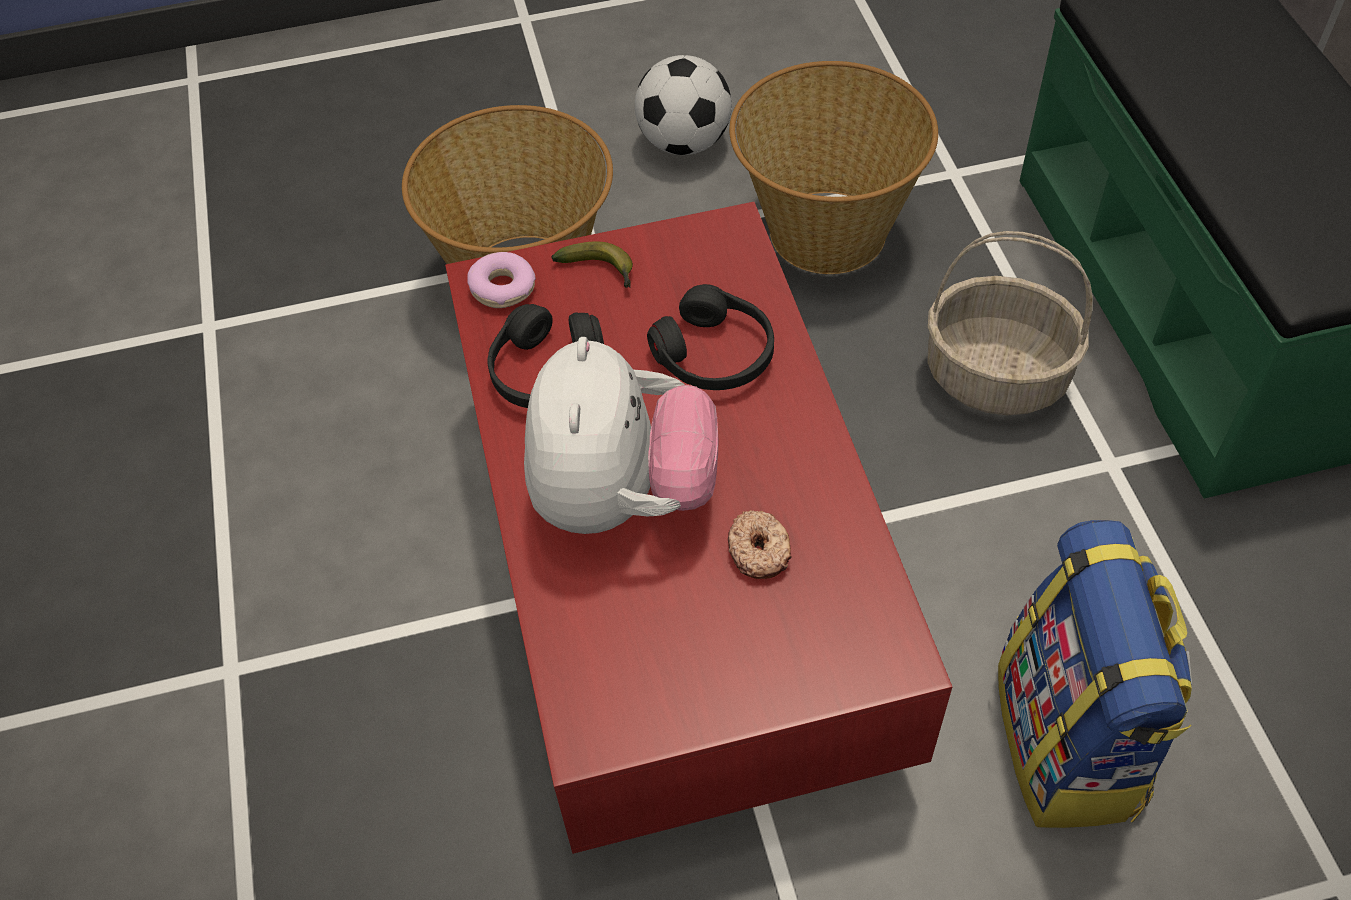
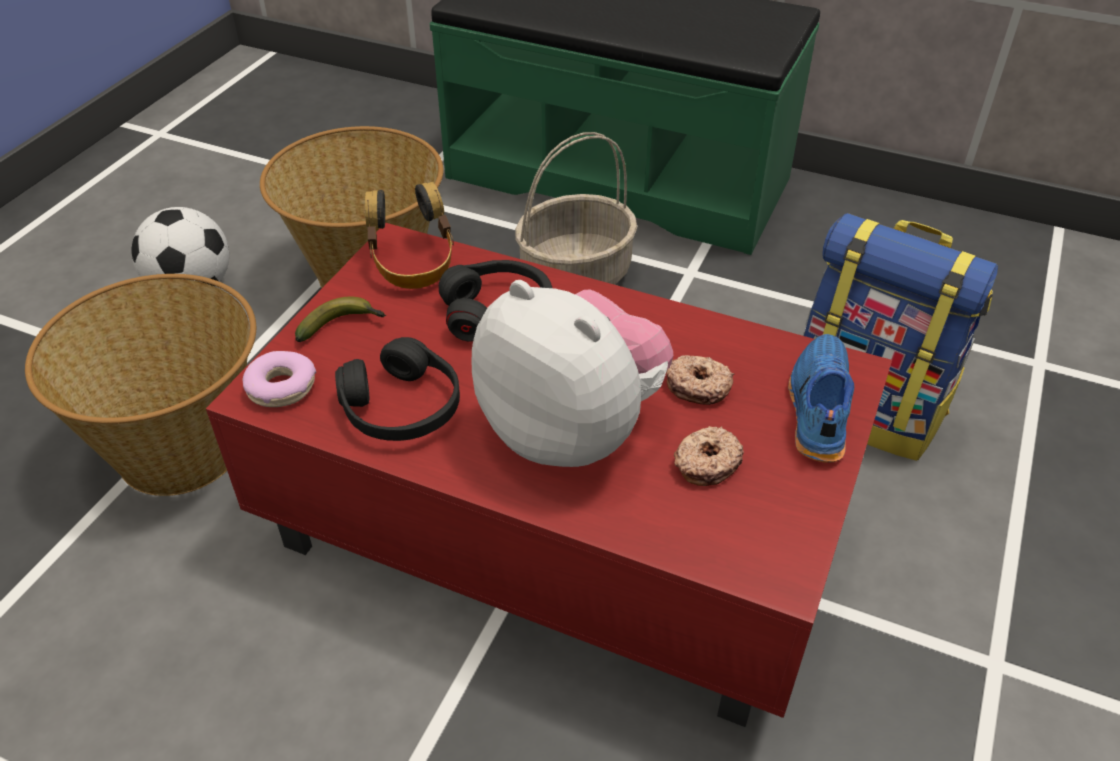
camera: 55 degrees left, 10 degrees down
(668, 611) = (706, 463): none -> donut
(719, 256) = (412, 263): none -> headphones
(816, 658) = (816, 408): none -> blue shoe

